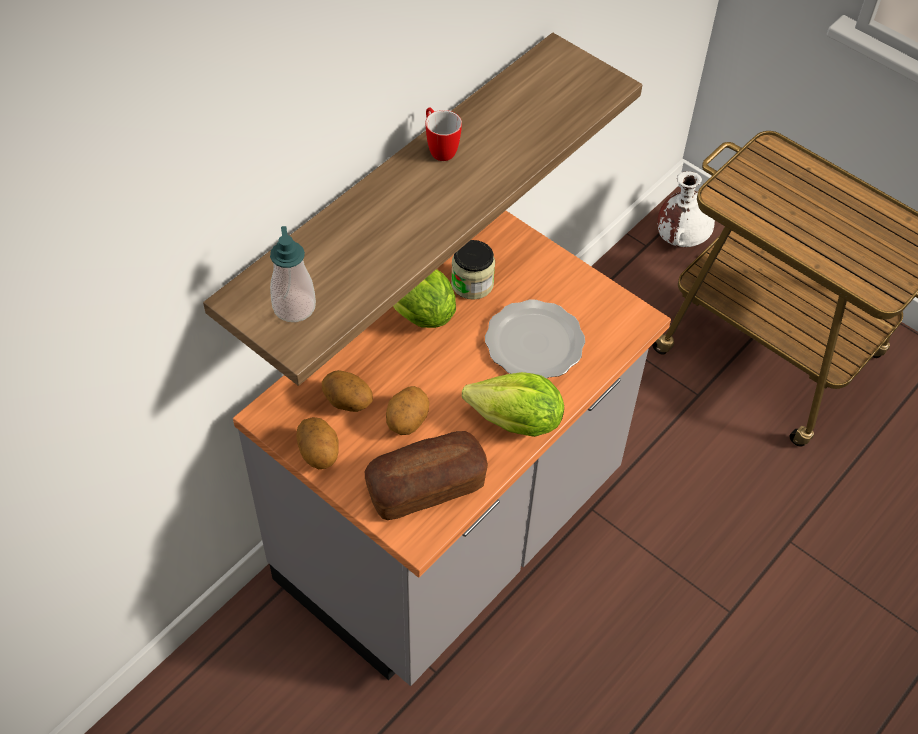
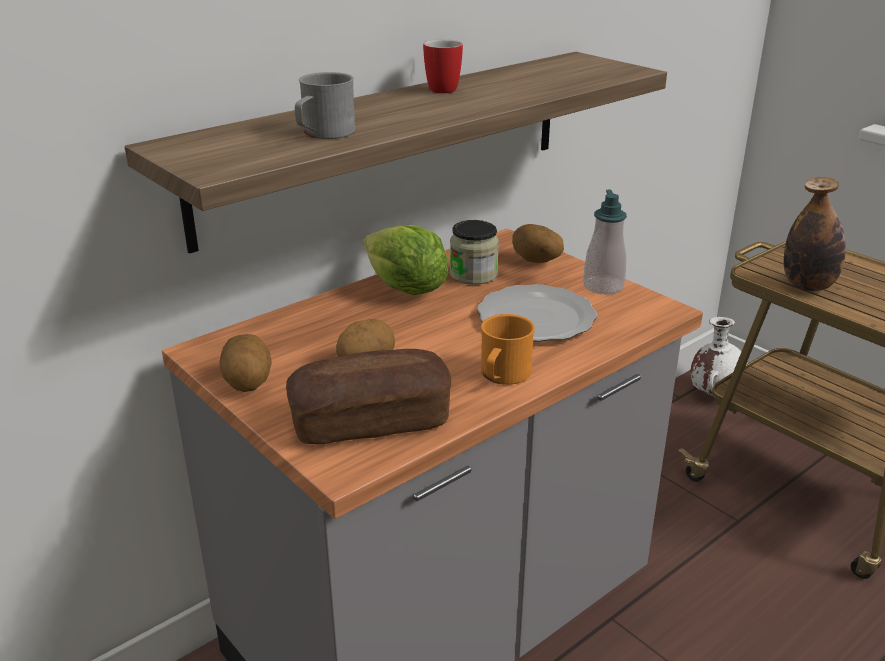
camera: 10 degrees right, 25 degrees down
(294, 307) = (227, 151): soap dispenser -> soap dispenser (603, 286)
(347, 402) = (300, 346): potato -> potato (536, 261)
(363, 264) = (323, 134): none -> grey mug
(516, 422) = (502, 376): lettuce -> orange mug
(766, 214) = (808, 286): none -> bottle

